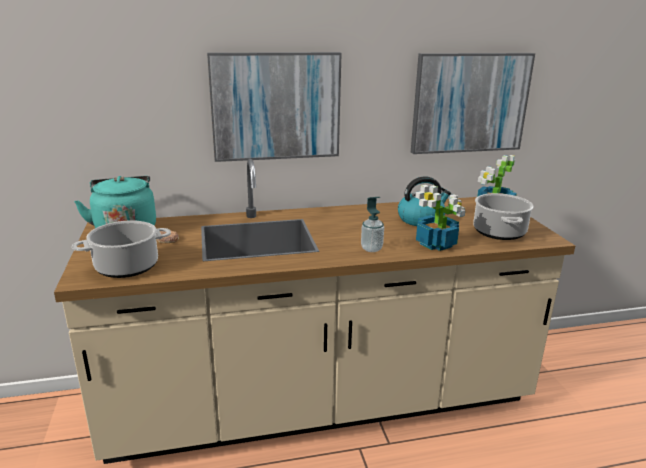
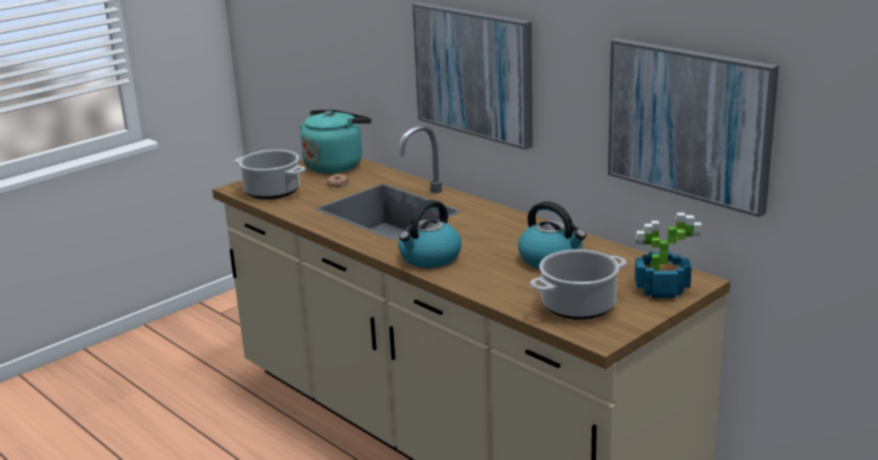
camera: 60 degrees right, 0 degrees up
(371, 249) = (429, 258): soap dispenser -> kettle
(436, 243) = (488, 282): potted plant -> none

